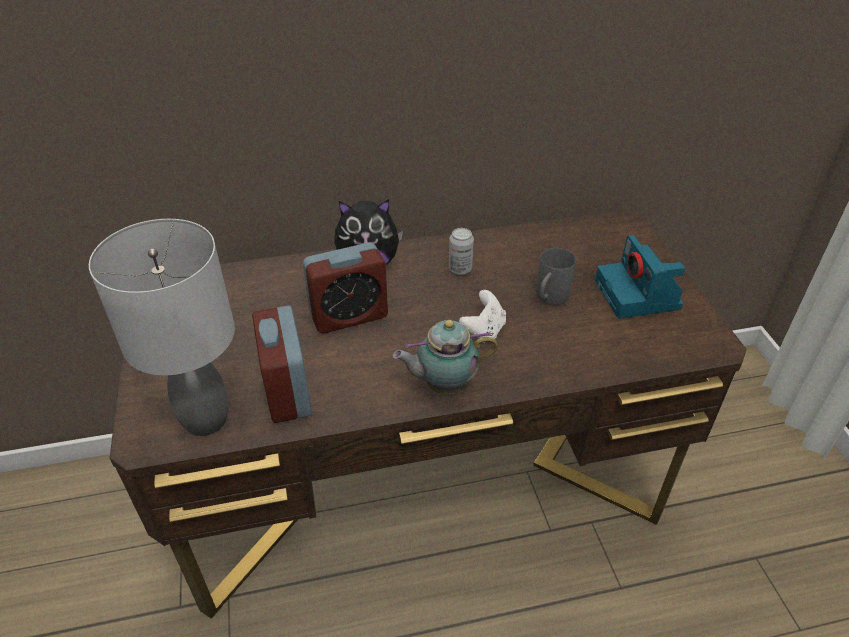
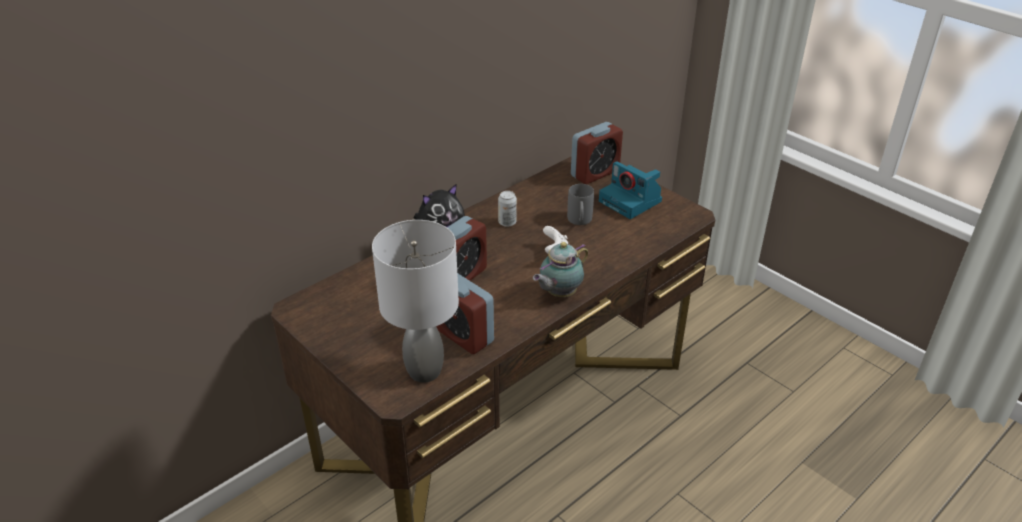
camera: 30 degrees left, 5 degrees down
(619, 243) = (595, 173): none -> alarm clock

